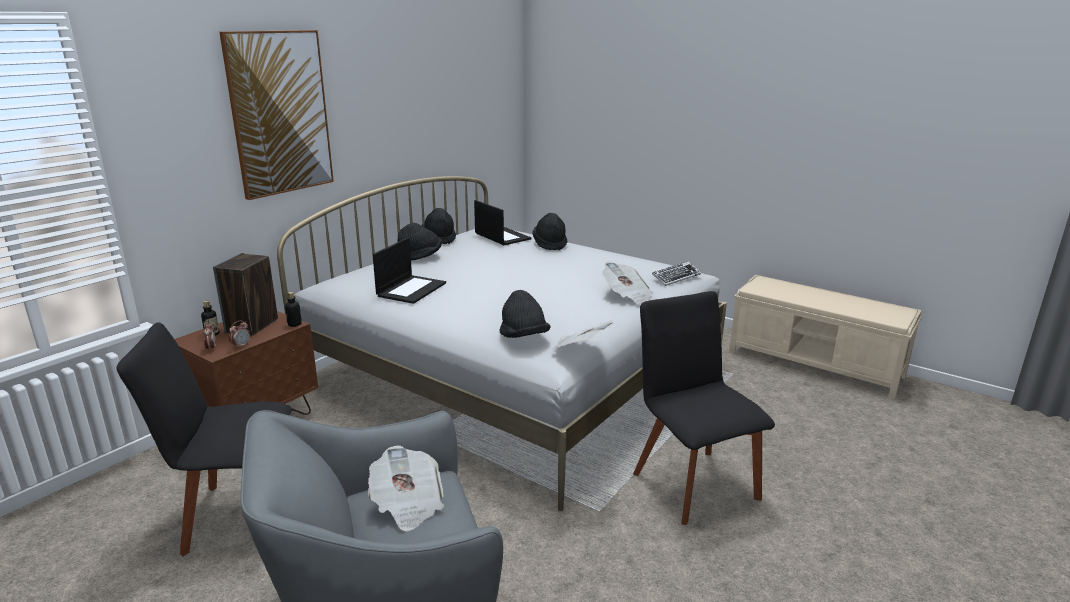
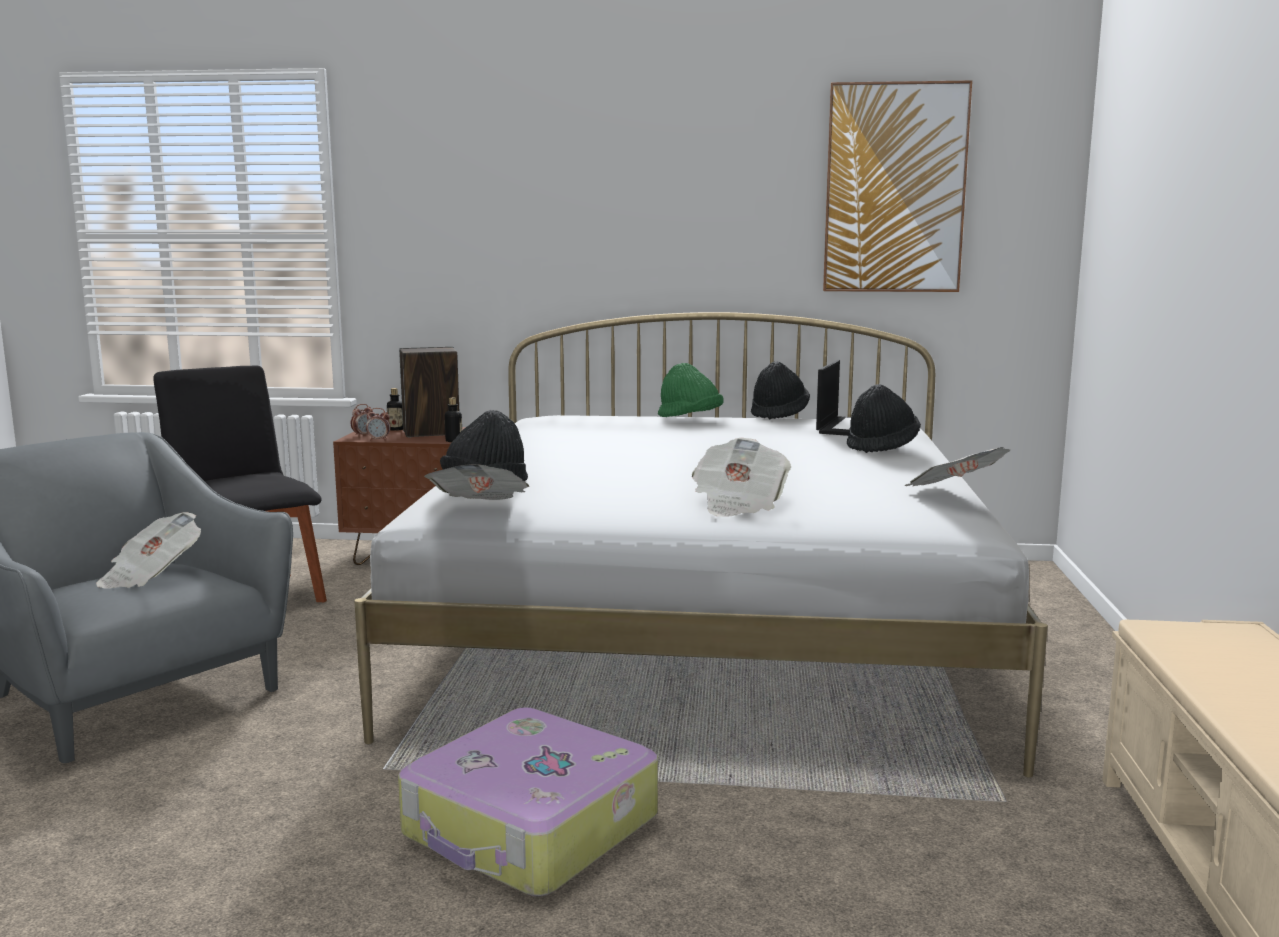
camera: 60 degrees right, 10 degrees down
(280, 113) = (544, 189): picture -> picture (894, 188)
(411, 289) = (571, 433): laptop -> none
(420, 257) = (689, 419): black hat -> green hat
(652, 260) = (954, 494): none -> newspaper
(676, 277) = (899, 515): keyboard -> none
(692, 482) = (530, 829): black chair -> suitcase

